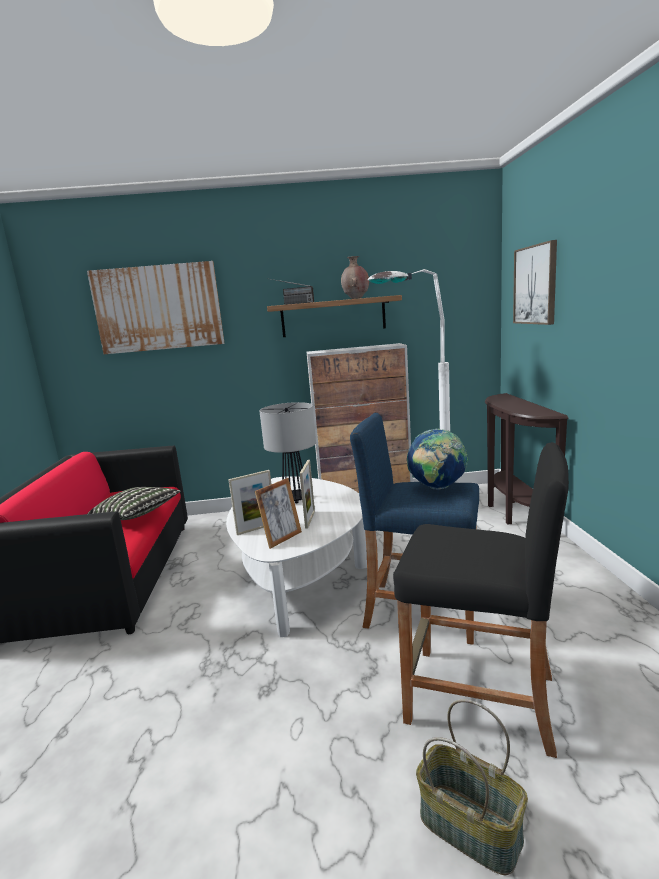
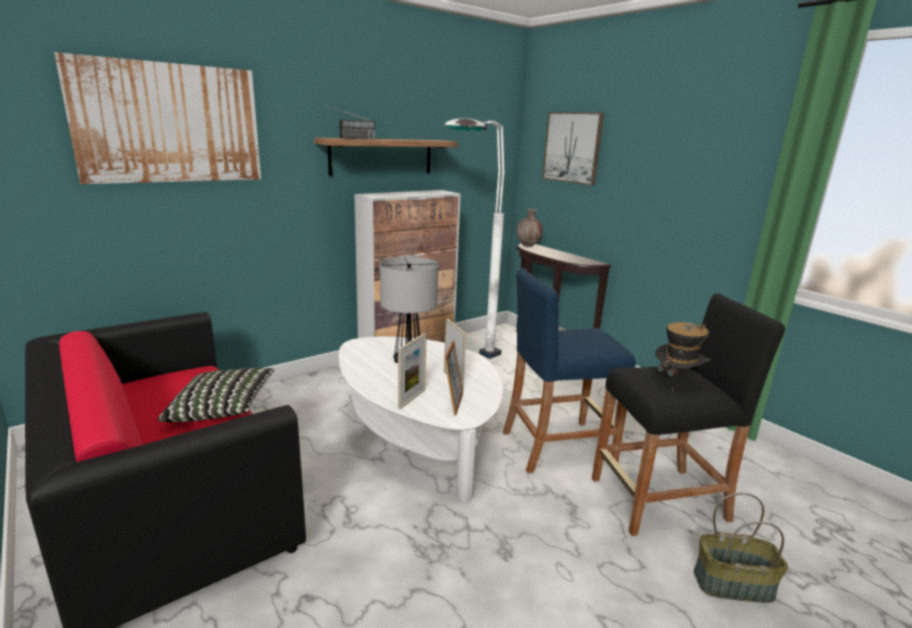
camera: 35 degrees left, 5 degrees up
(356, 298) = (411, 139): brown vase -> brown vase (528, 246)
(437, 488) = (583, 335): globe -> none
(466, 547) = (676, 382): none -> hat

